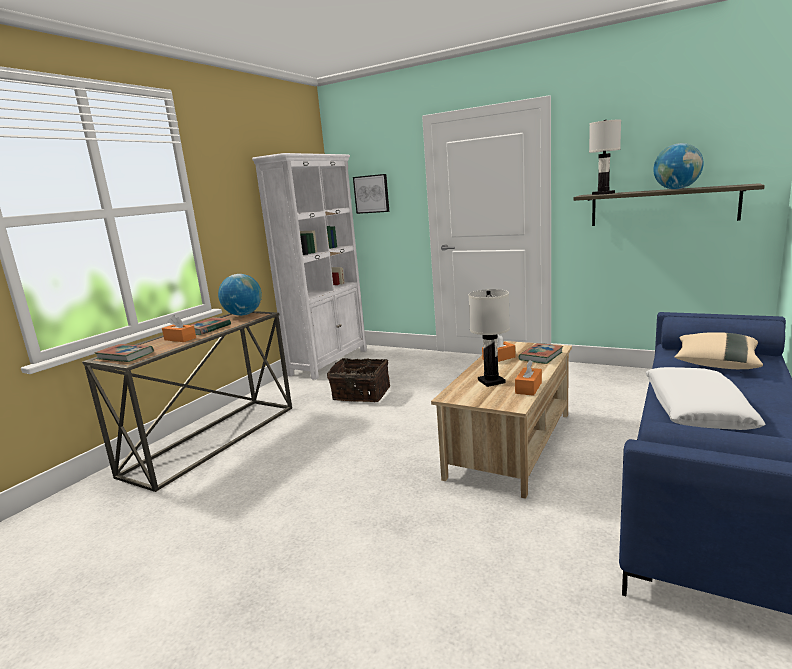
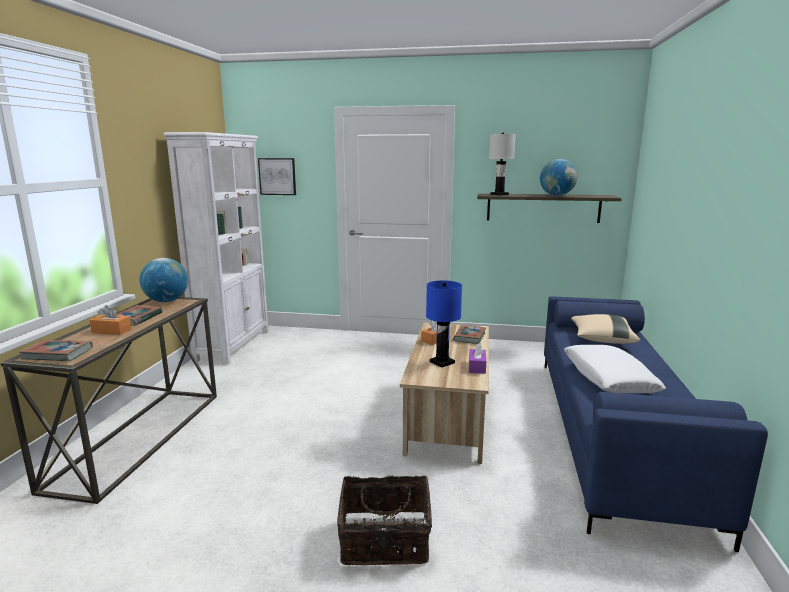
camera: 20 degrees left, 0 degrees up
(361, 394) = (285, 378): basket -> basket (385, 542)
(491, 381) = (442, 362): white table lamp -> blue table lamp
(528, 388) = (477, 367): orange tissue box -> purple tissue box

